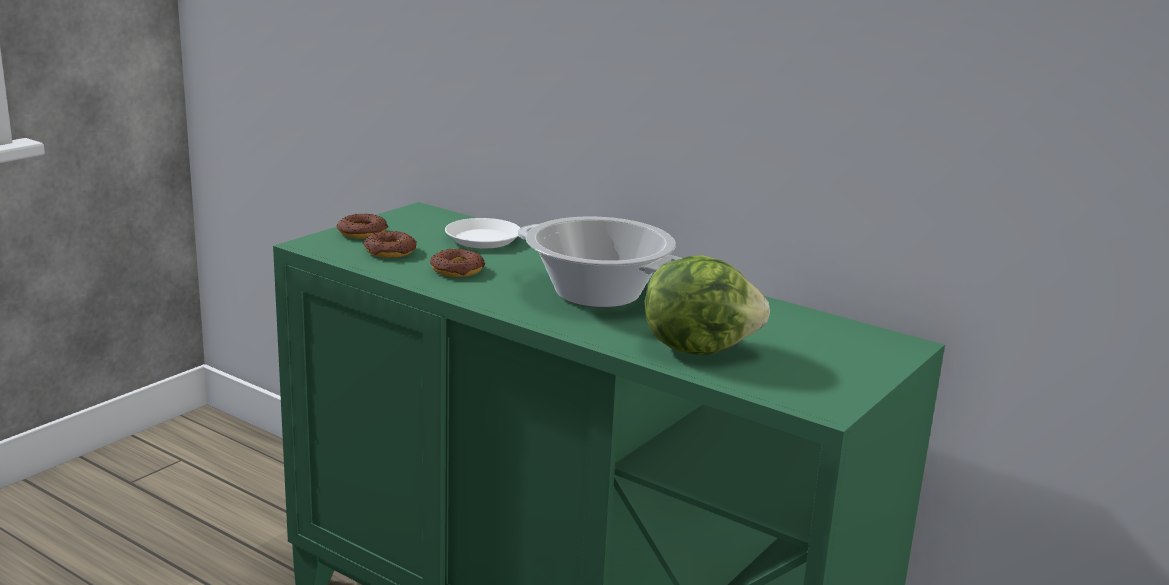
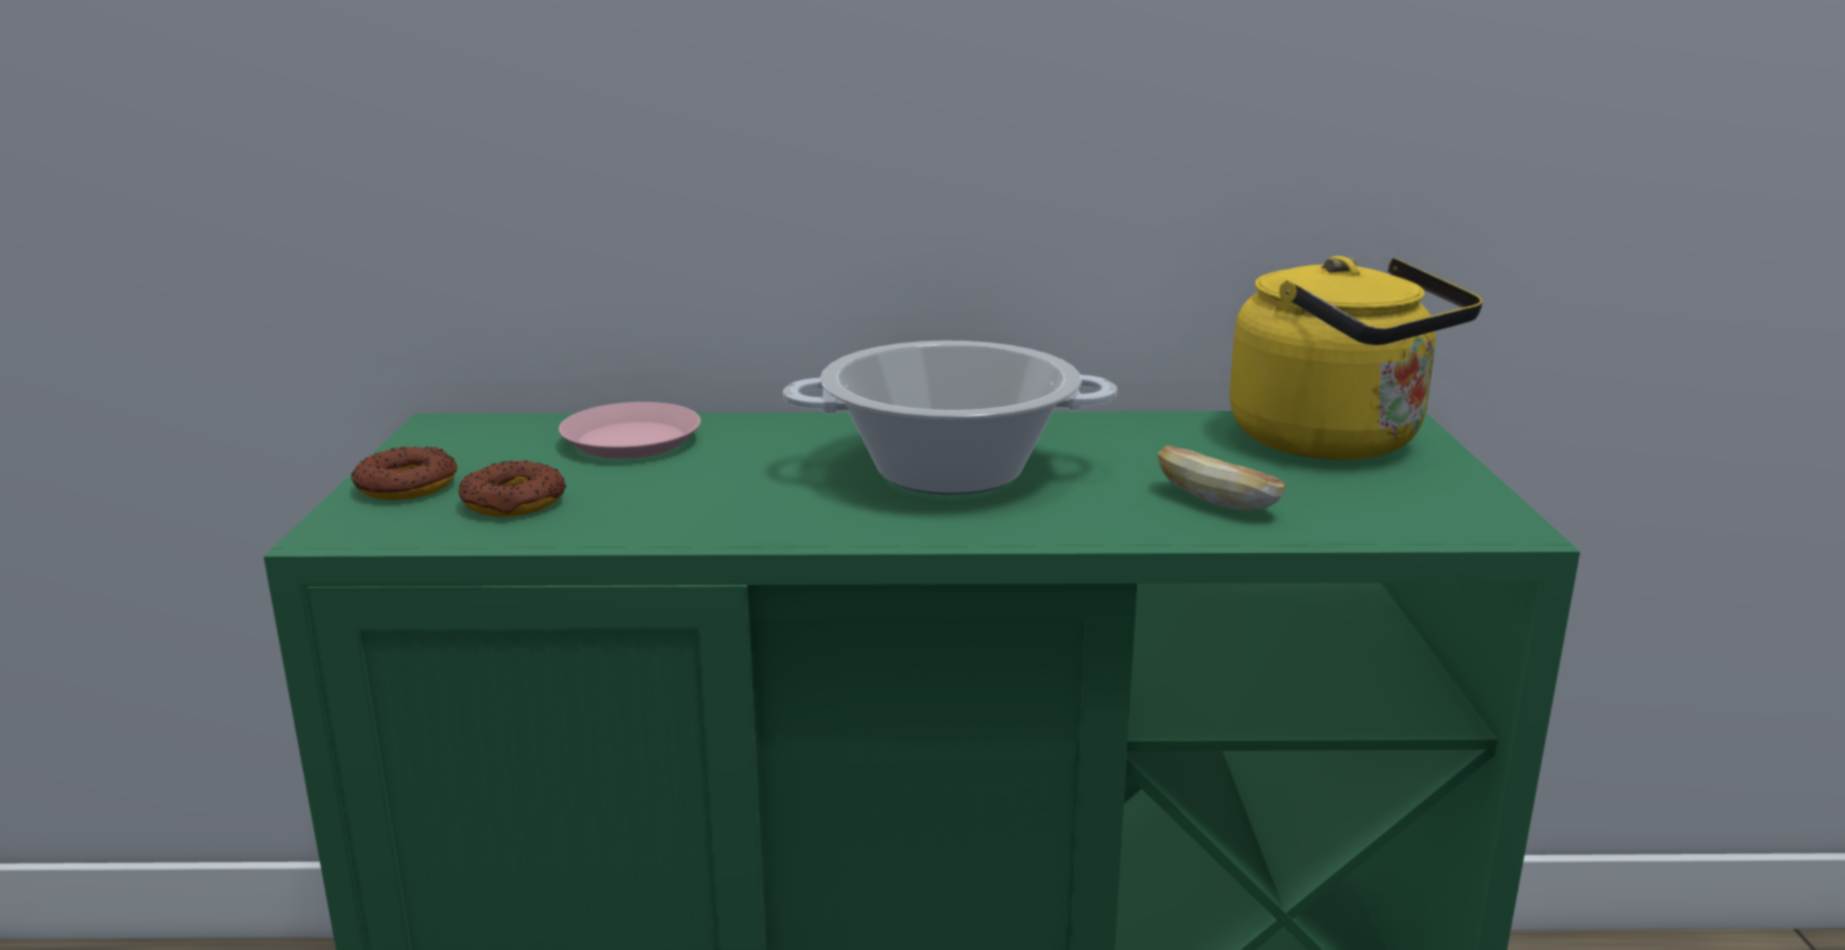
camera: 35 degrees left, 0 degrees up
(457, 270) = (682, 498): donut -> none
(482, 239) = (630, 441): white plate -> pink plate
(698, 347) = (1217, 502): lettuce -> bread
(839, 343) = (1336, 443): none -> yellow kettle

